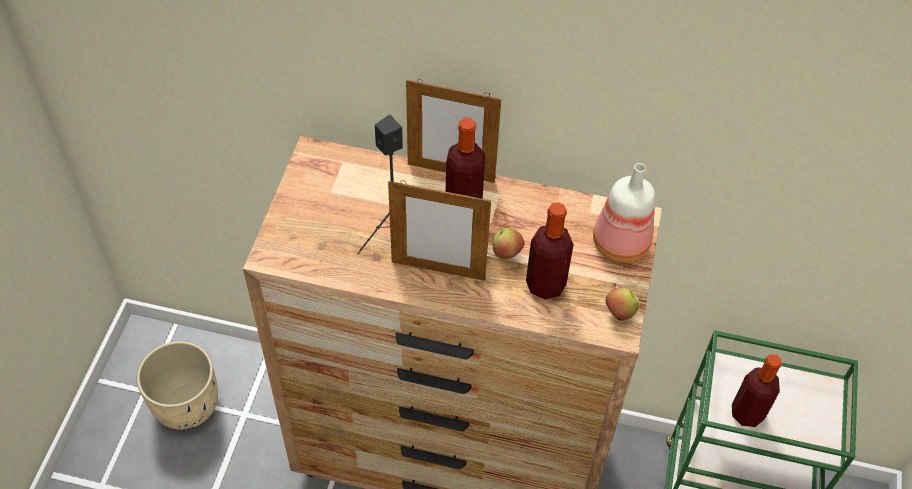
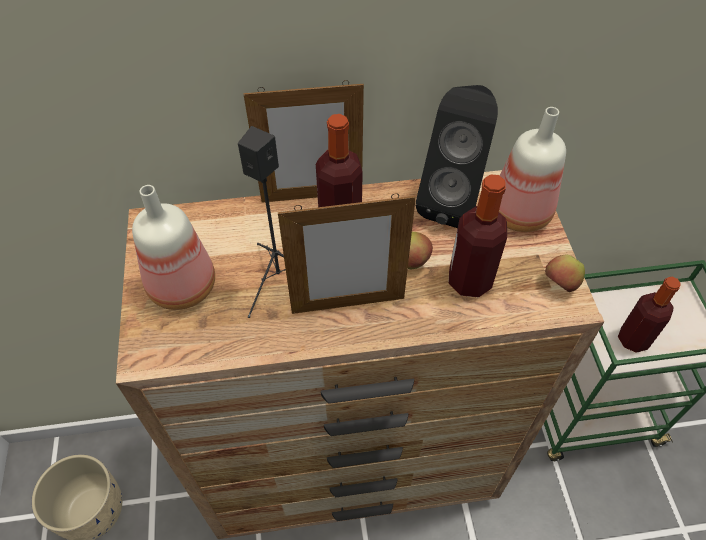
camera: 20 degrees left, 0 degrees up
(316, 212) = (180, 286): none -> bottle
(568, 214) = (452, 200): none -> black speaker

